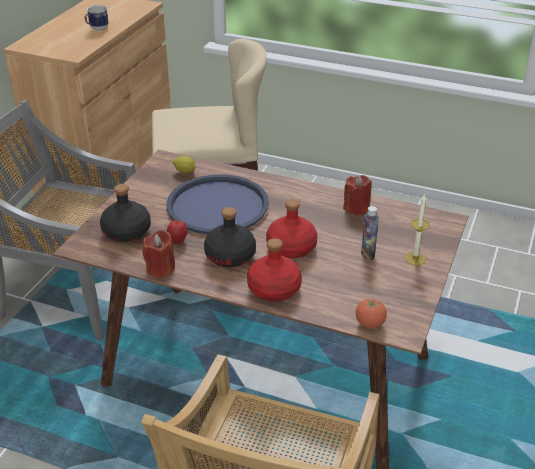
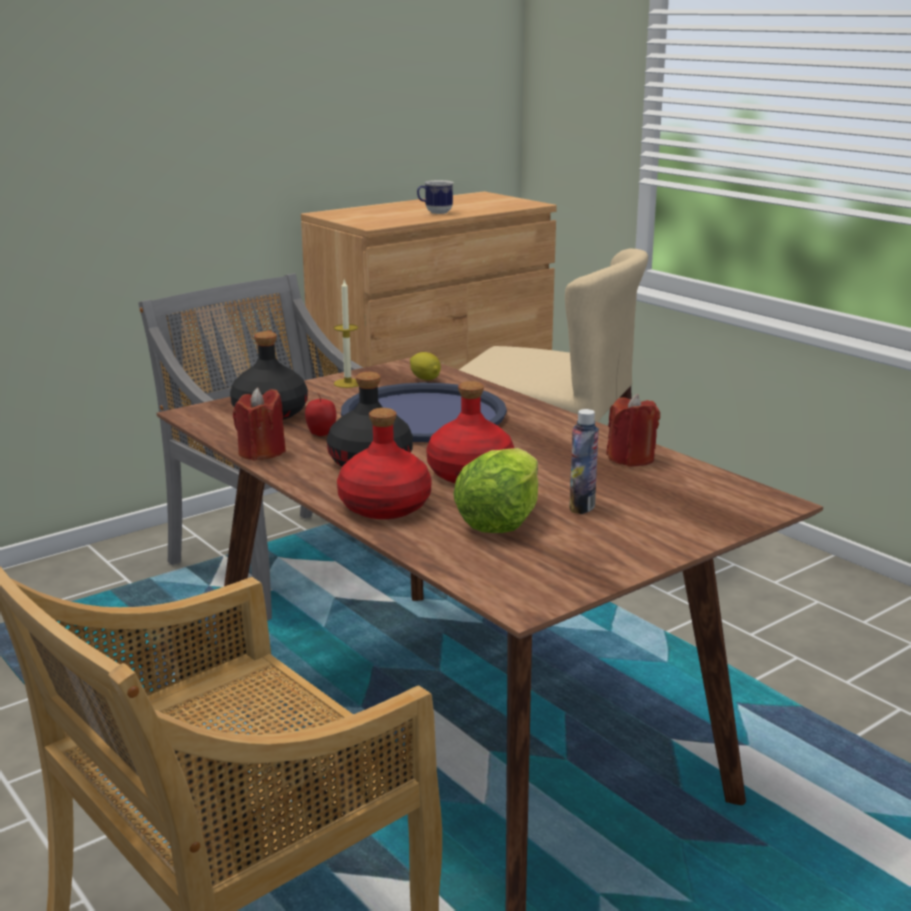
camera: 30 degrees right, 15 degrees down
(340, 279) = (499, 521): none -> lettuce
(370, 324) = (478, 578): tomato -> none
(415, 259) = (657, 530): candle -> candle (347, 383)

